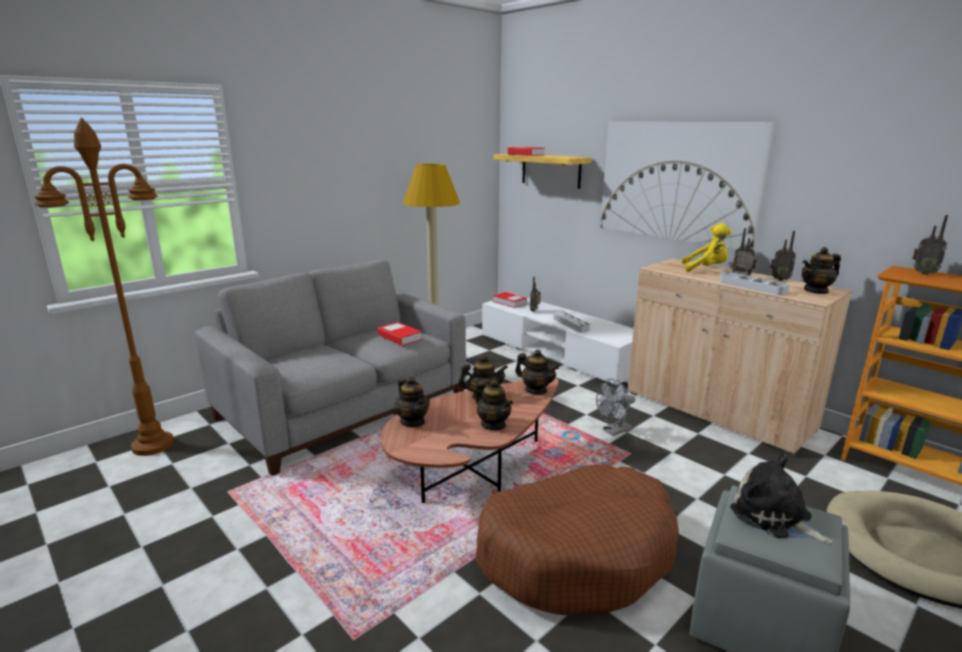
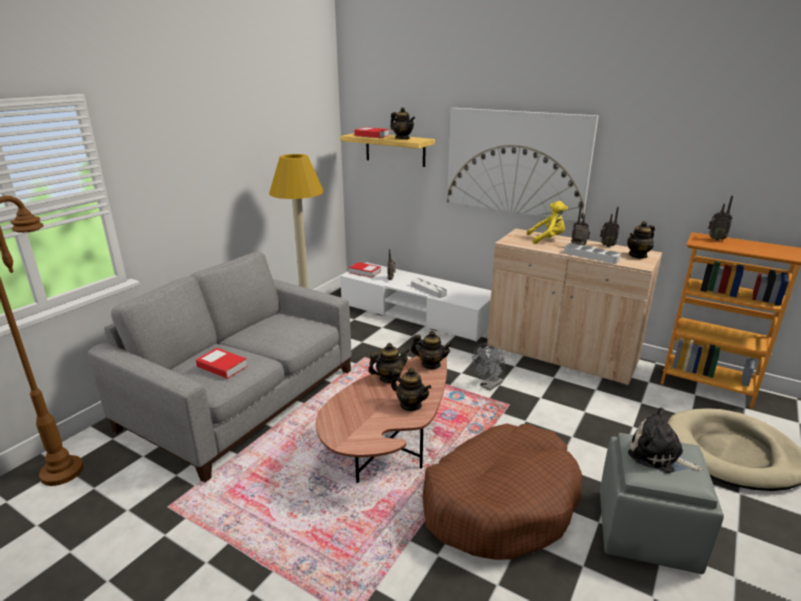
camera: 15 degrees left, 5 degrees up
(399, 337) = (292, 328): book -> book (222, 367)
(413, 421) = (339, 413): teapot -> teapot (402, 138)

